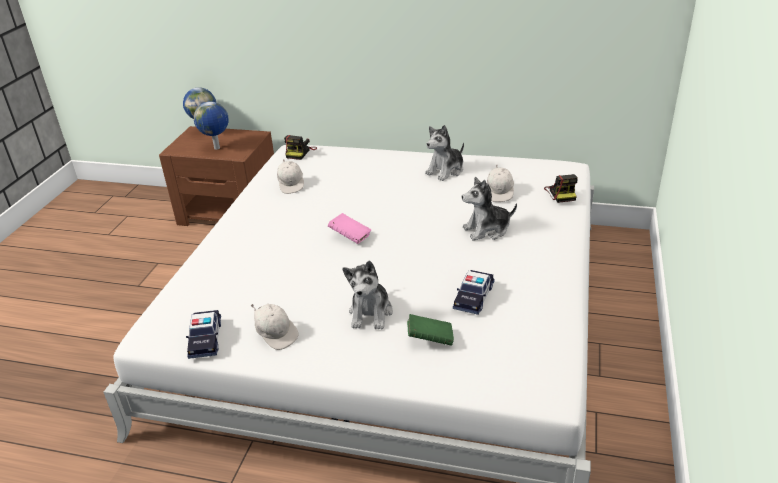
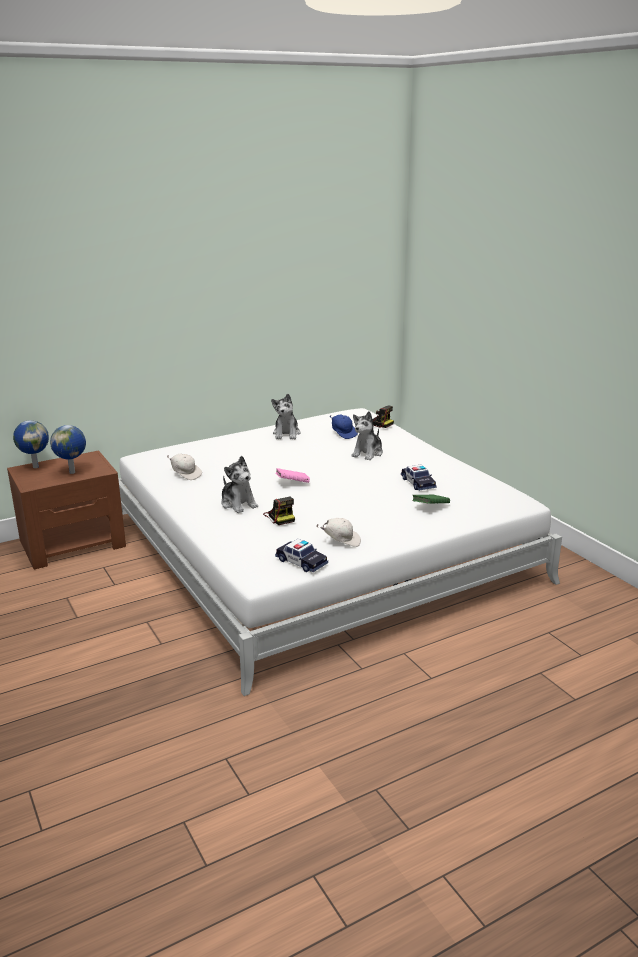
camera: 45 degrees left, 10 degrees down
(300, 152) = (151, 456): camera -> camera (280, 517)
(371, 313) = (377, 510): plush toy -> plush toy (238, 504)
(500, 193) = (343, 434): white cap -> blue cap

